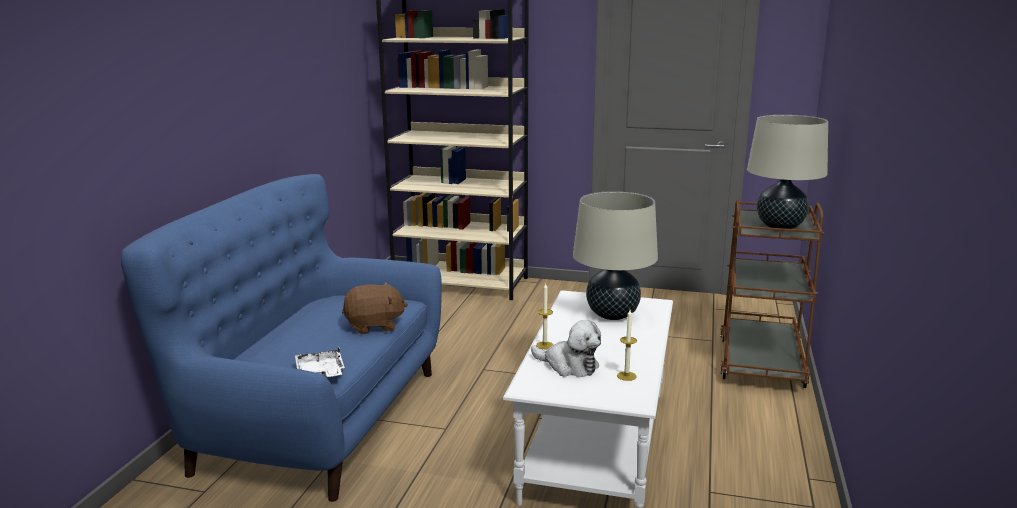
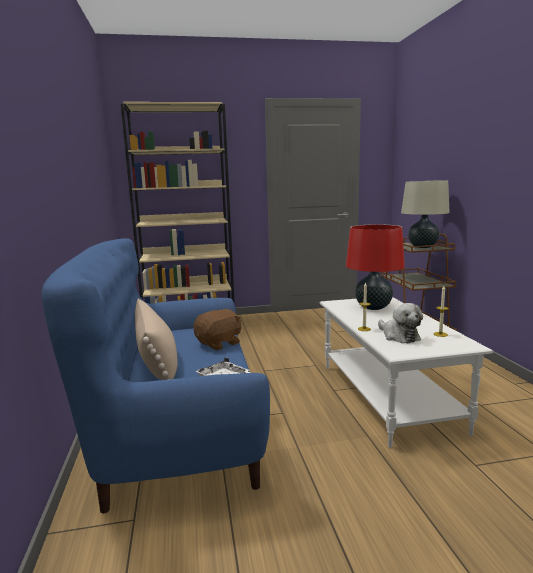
camera: 25 degrees left, 5 degrees down
(292, 333) = (157, 361): none -> beige pillow
(569, 366) = (399, 336): plush toy -> plush toy turned 60 degrees clockwise
(612, 315) = (373, 307): beige table lamp -> red table lamp

